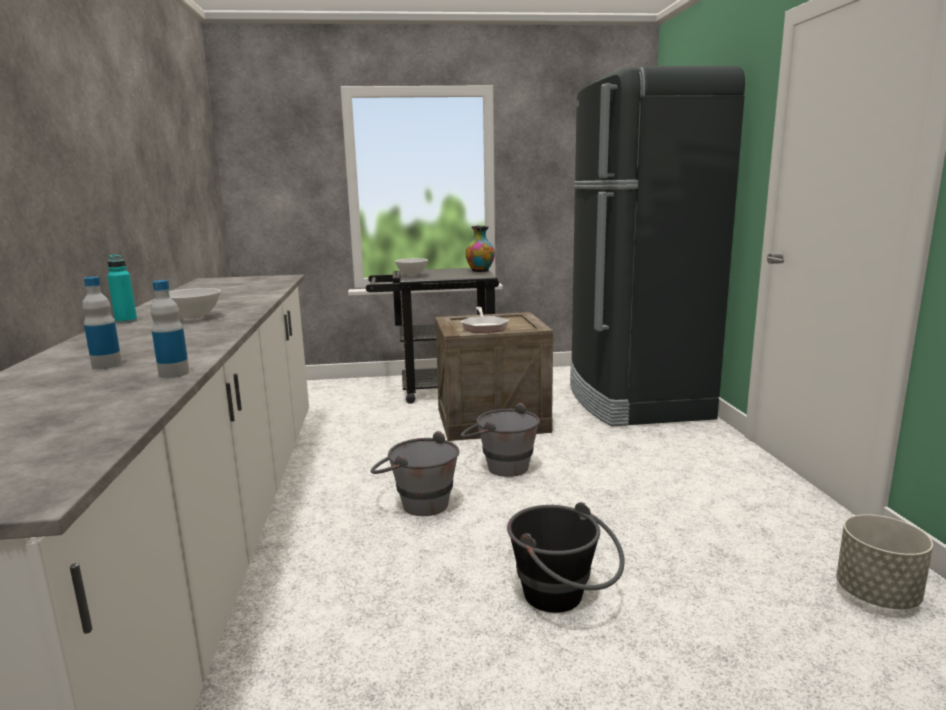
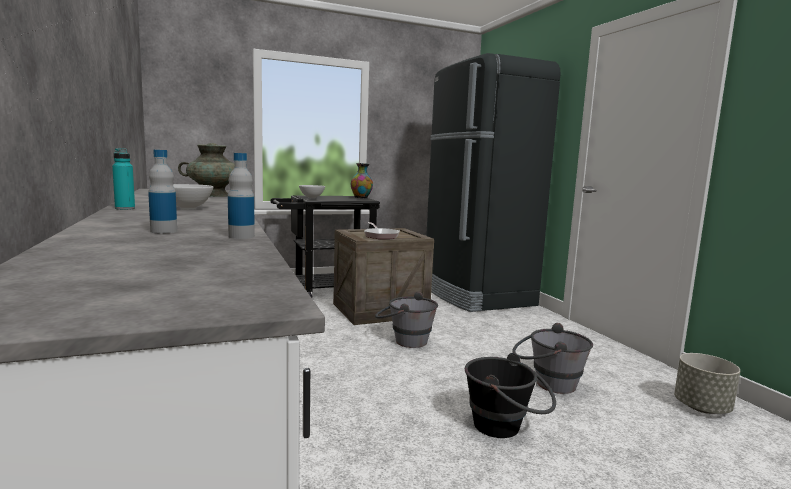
camera: 15 degrees left, 5 degrees down
(261, 288) = (213, 195): none -> turquoise vase
(416, 503) = (354, 369): grey bucket -> grey bucket (547, 383)

